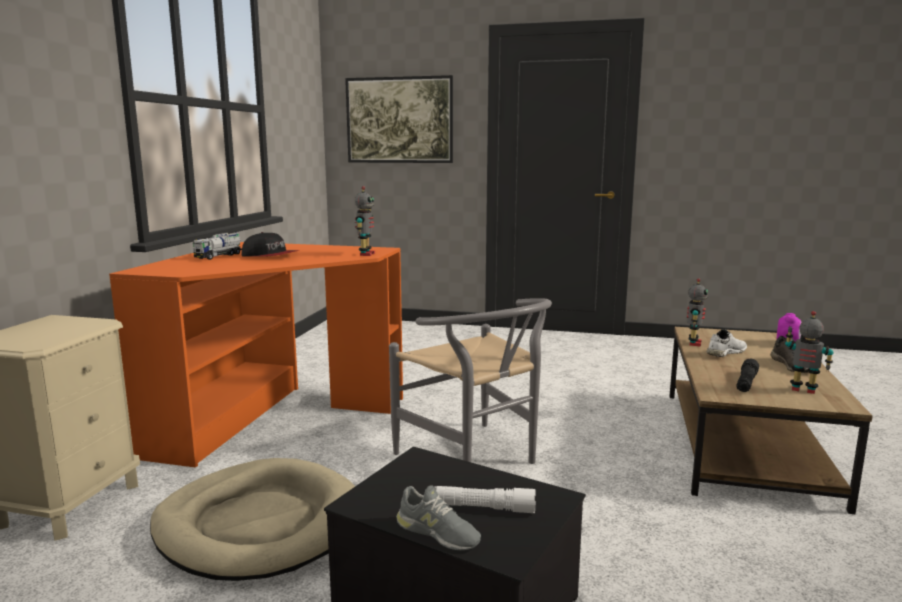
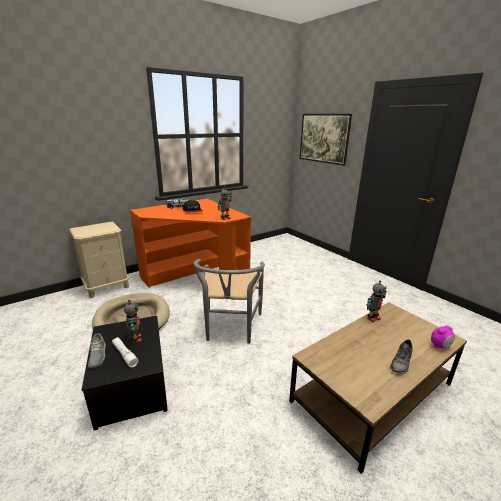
camera: 40 degrees right, 10 degrees up
(725, 352) = (378, 333): white shoe -> none
(746, 383) = (342, 358): black flashlight -> none
(803, 390) = (367, 382): toy robot -> toy robot (136, 339)

